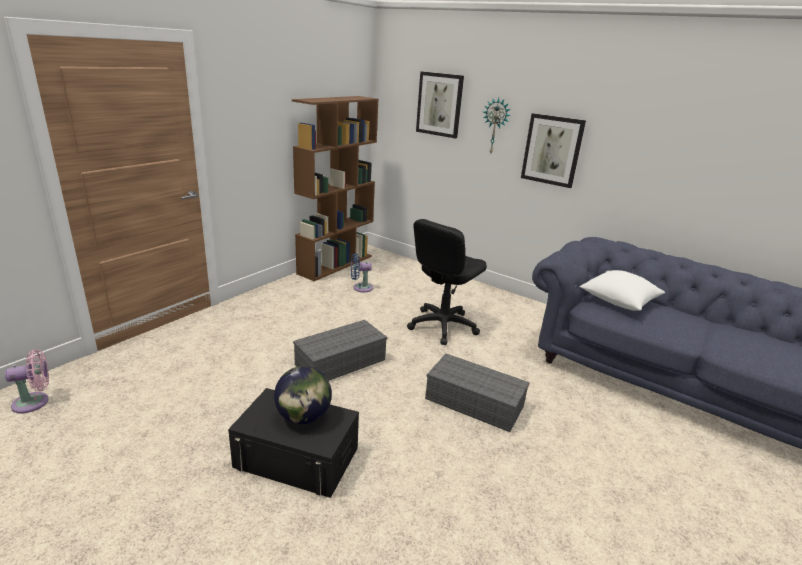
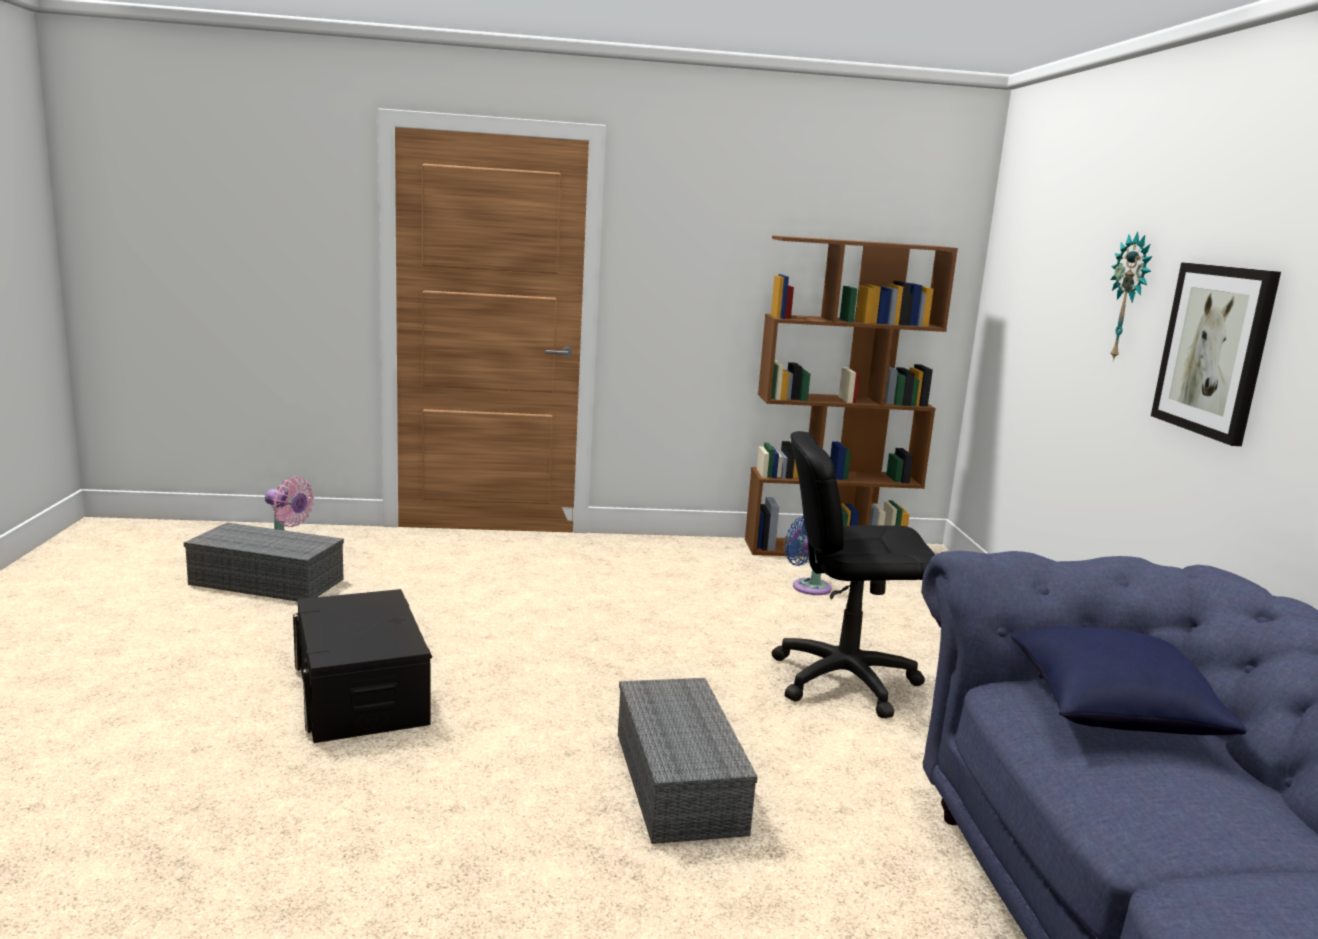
camera: 50 degrees right, 10 degrees down
(303, 417) = (371, 626): globe -> none
(341, 361) = (599, 643): grey storage box -> grey storage box (269, 581)
(439, 104) = (1060, 258): picture -> none
(618, 301) = (1111, 712): white pillow -> blue pillow

